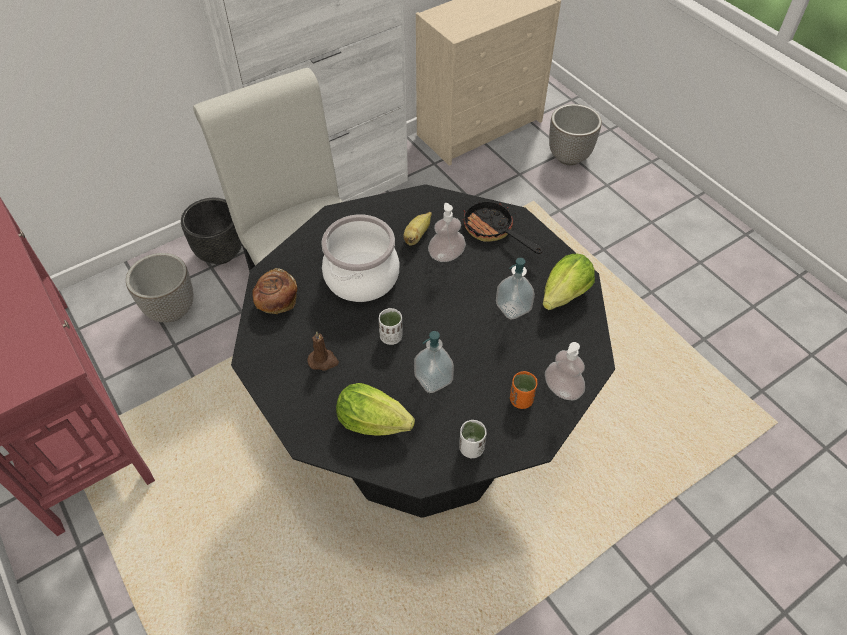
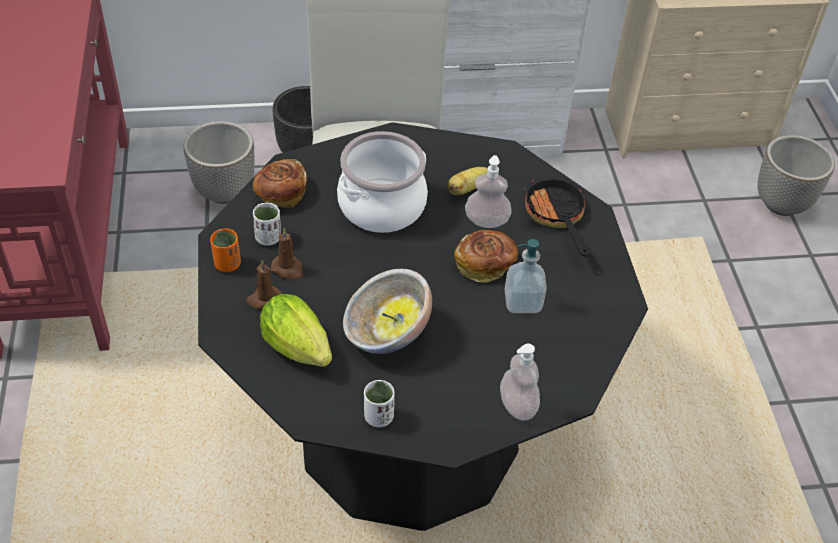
camera: 25 degrees right, 5 degrees down
(321, 395) = (264, 300): none -> brown candle
(391, 337) = (371, 275): white cup -> white cup (268, 238)
(433, 379) = (386, 334): soap dispenser -> bowl
(468, 290) = (485, 265): none -> bread
(521, 400) = (464, 395): orange cup -> orange cup (227, 264)
(562, 298) = (586, 315): lettuce -> none

